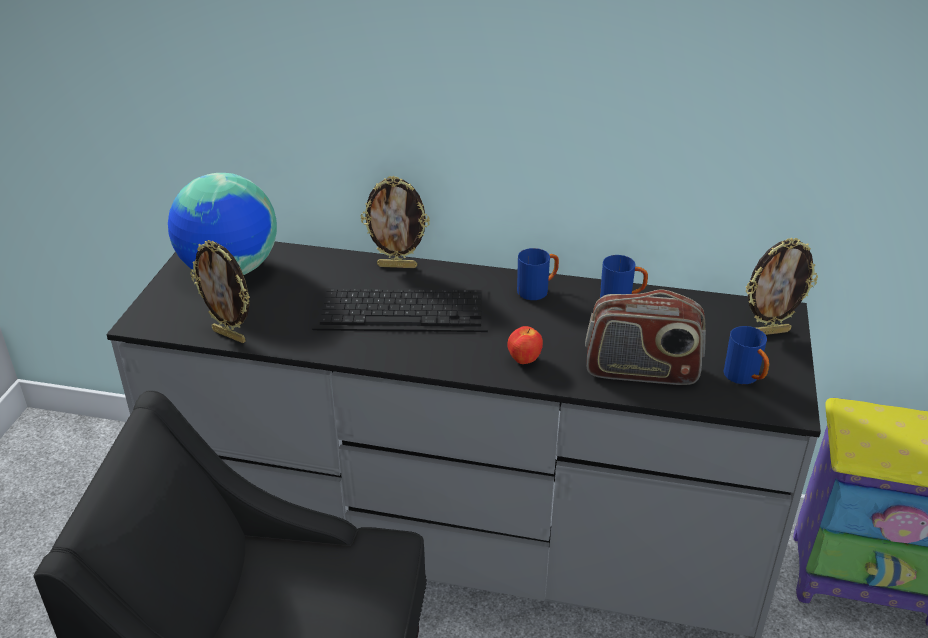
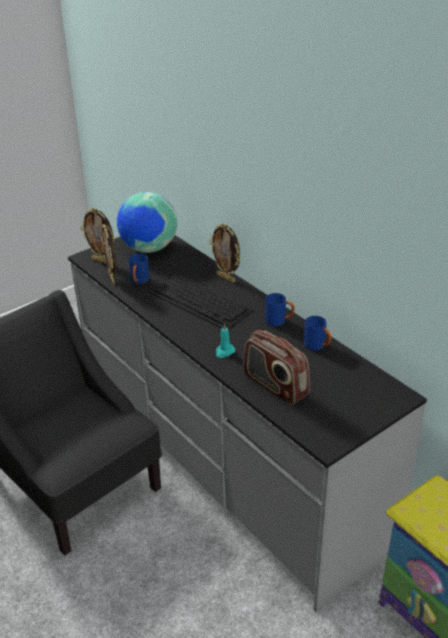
camera: 40 degrees right, 0 degrees up
(524, 360) = (224, 352): apple -> turquoise candle
(745, 378) = (326, 418): blue mug -> blue mug (139, 281)
(769, 332) = (377, 402): picture frame -> picture frame (102, 261)

